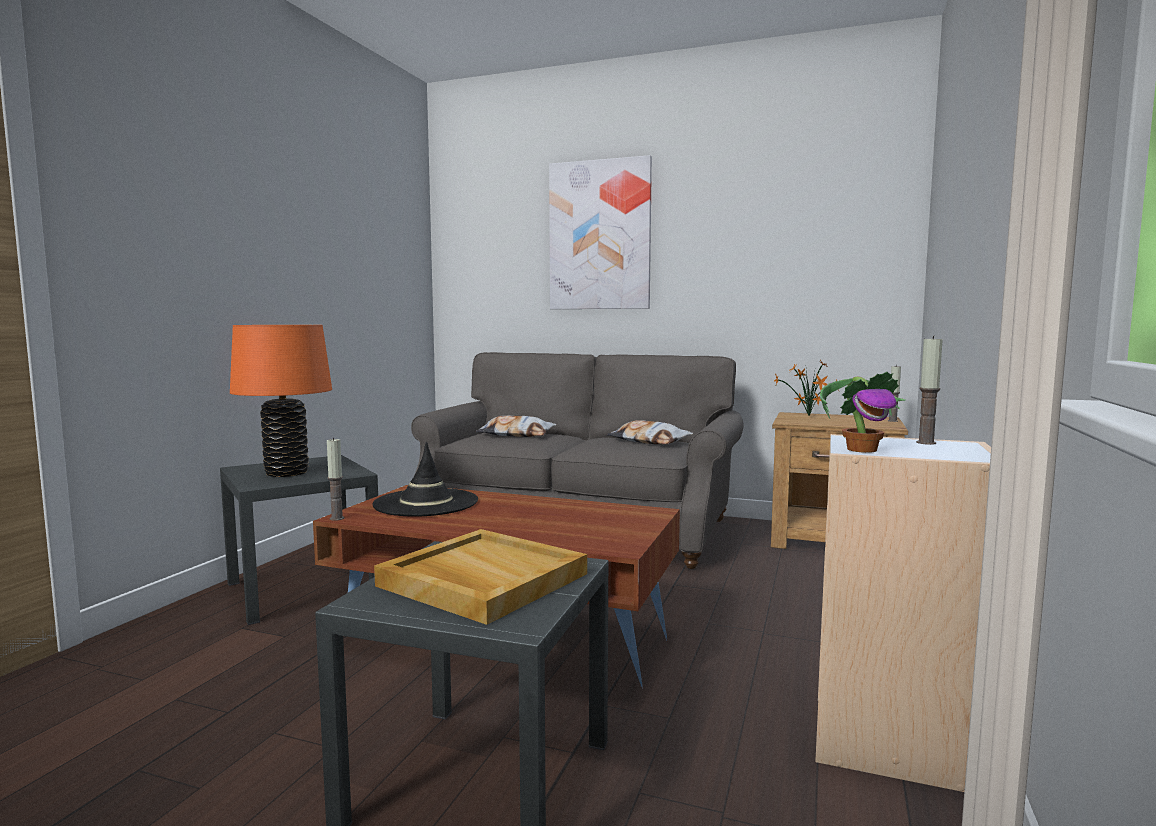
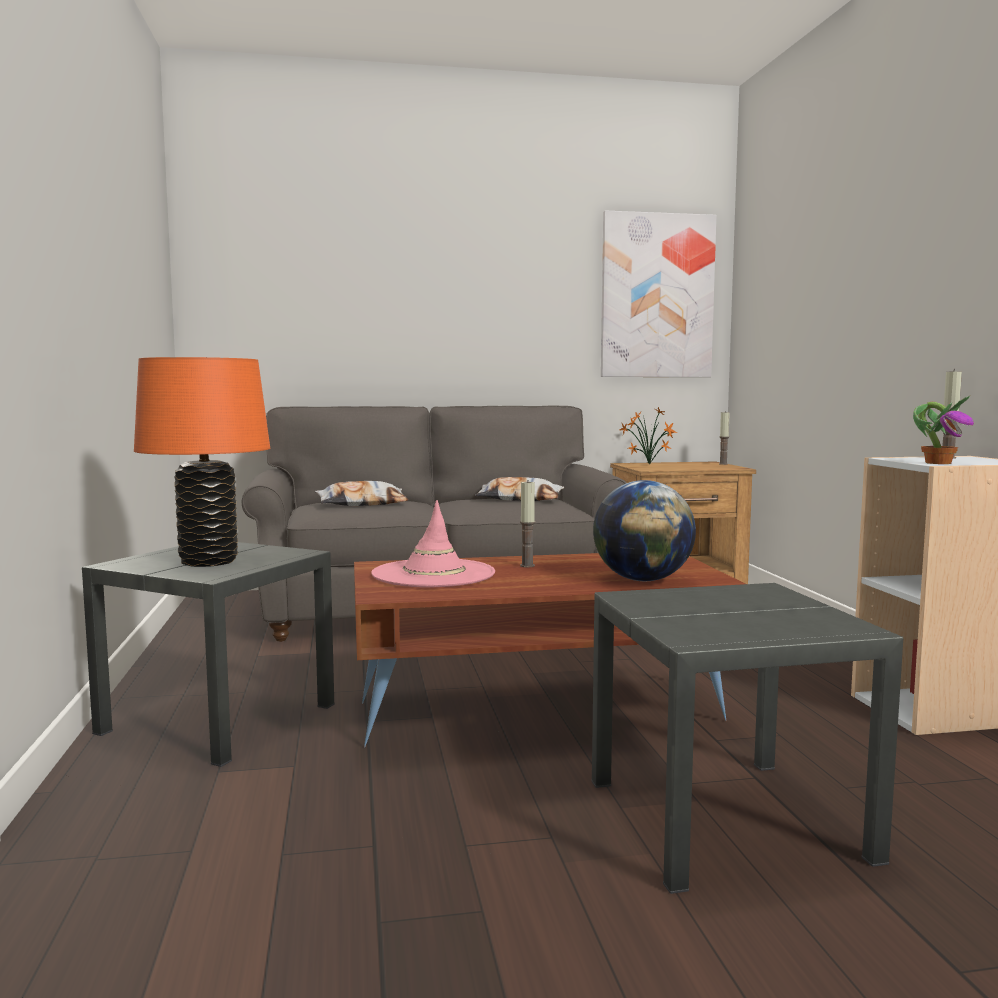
camera: 30 degrees left, 0 degrees up
(337, 518) = (378, 598): candle -> candle (527, 565)
(426, 503) = (433, 574): black hat -> pink hat
(481, 580) = (732, 609): beige tray -> none
(561, 534) = (642, 580): none -> globe
(600, 235) = (410, 269): picture -> picture (657, 296)

